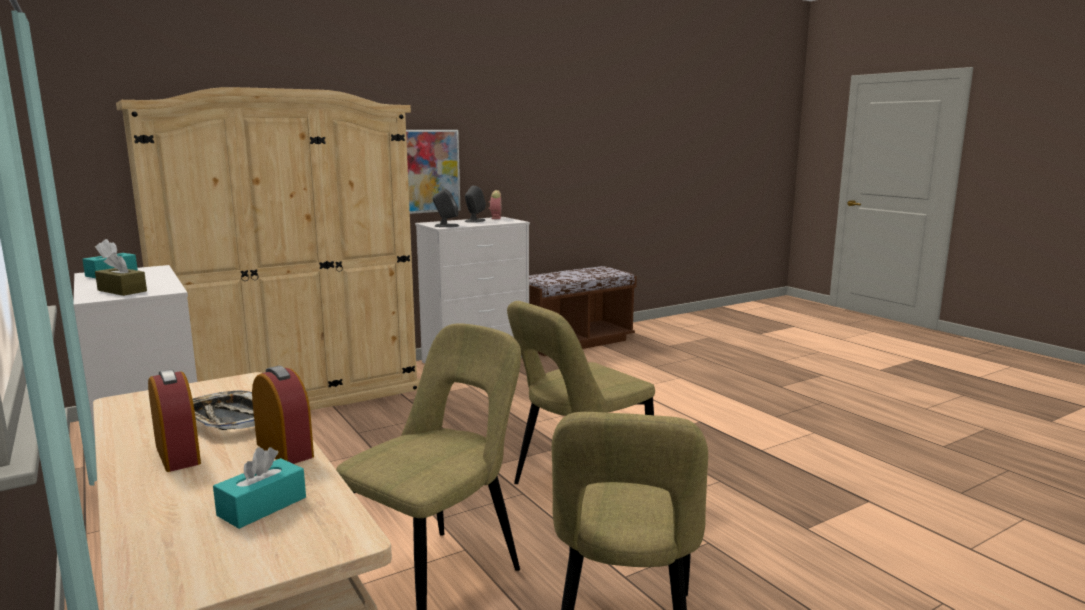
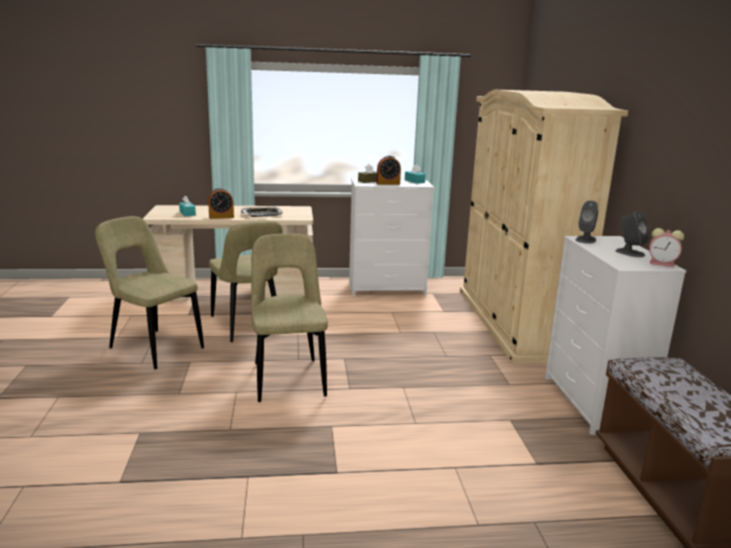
camera: 115 degrees right, 5 degrees up
(177, 455) = (239, 210): alarm clock -> alarm clock (388, 183)
(429, 171) = (648, 186): picture -> none

